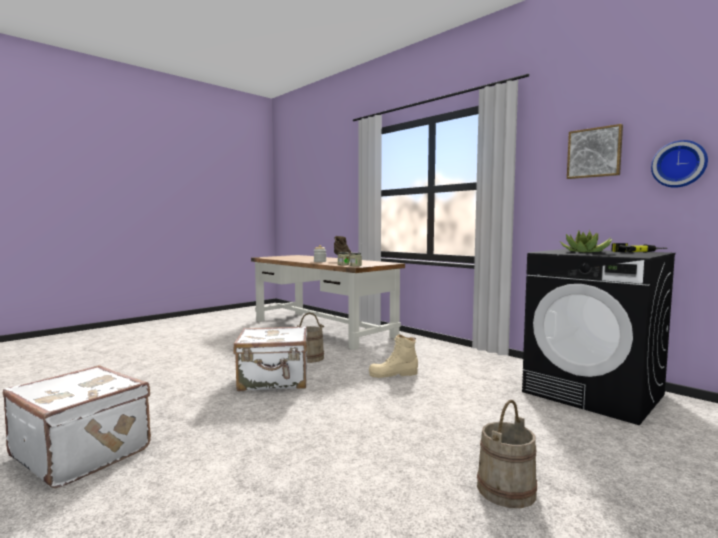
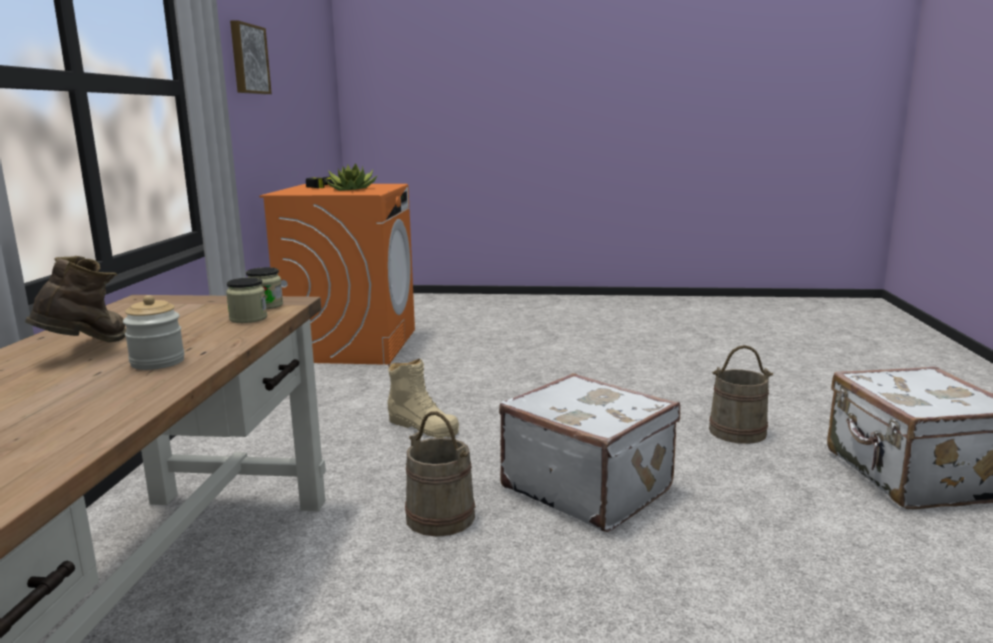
camera: 130 degrees left, 10 degrees up
(506, 490) = (583, 344): beige bucket -> beige bucket (737, 431)
(593, 393) = (351, 345): black washing machine -> orange washing machine
(679, 164) = (286, 88): wall clock -> none

